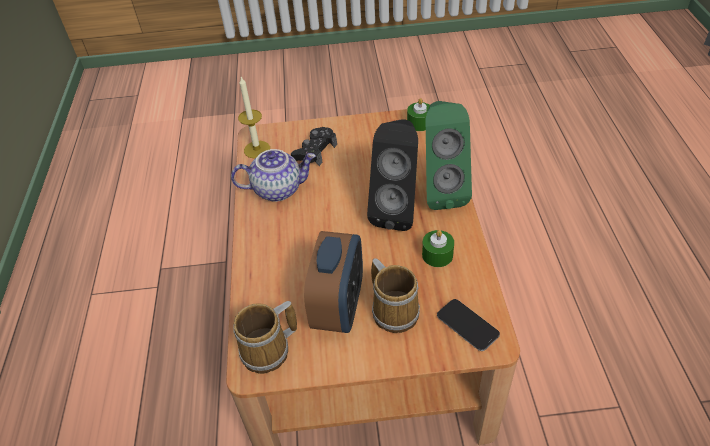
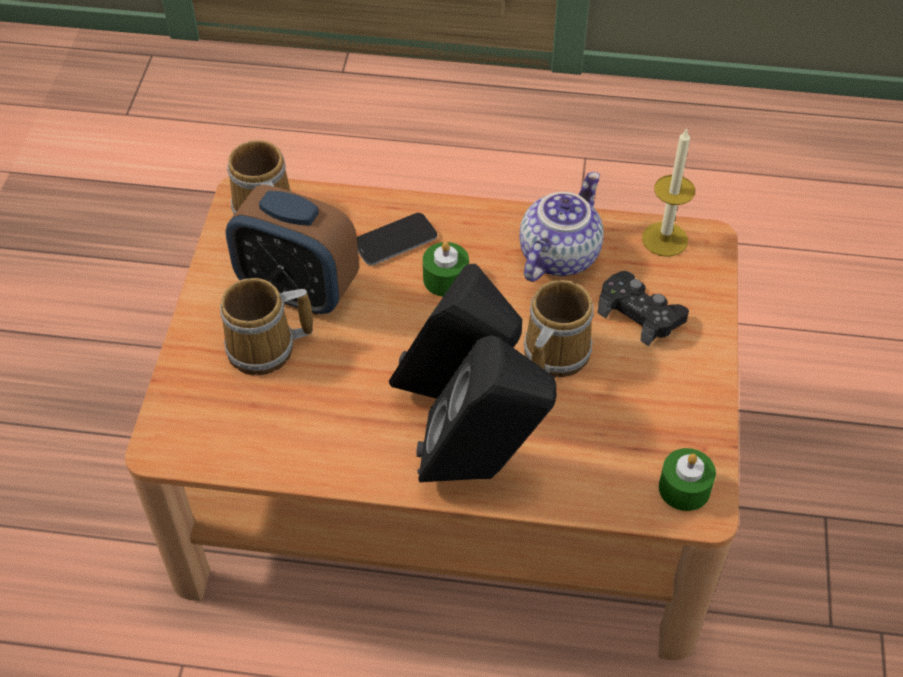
camera: 100 degrees right, 5 degrees up
(278, 189) = (557, 255): teapot -> teapot turned 150 degrees counterclockwise
(353, 178) = (552, 354): none -> mug
(437, 255) = (342, 425): green candle -> green candle (445, 279)
(441, 191) = (482, 470): green speaker -> black speaker
(467, 325) = (203, 425): phone -> phone (395, 240)

